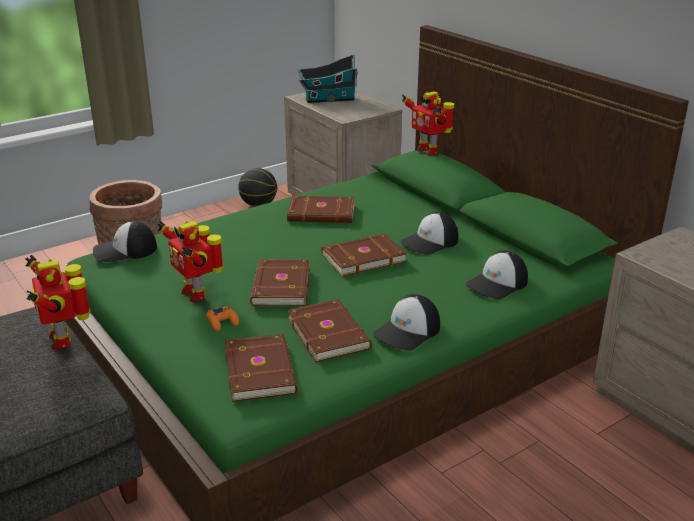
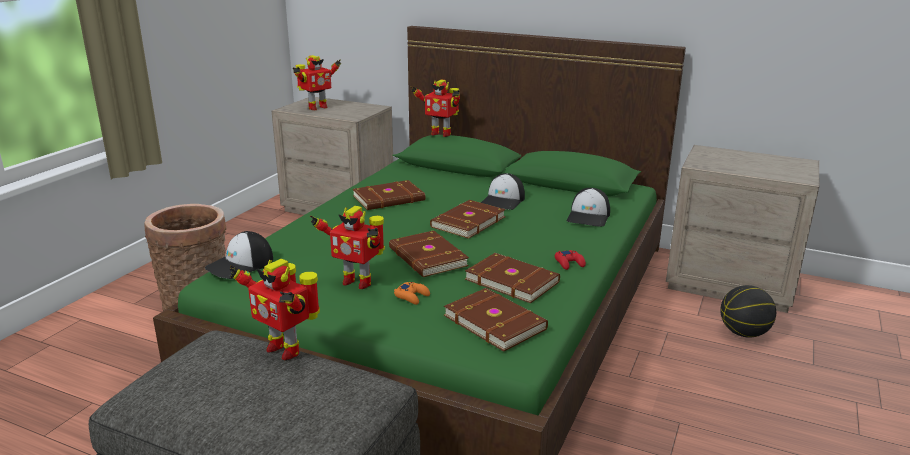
camera: 30 degrees left, 5 degrees down
(258, 205) = (258, 222): basketball -> basketball (743, 333)
(328, 99) = (316, 107): toy house -> toy robot
(408, 331) = (569, 263): cap -> red game controller

